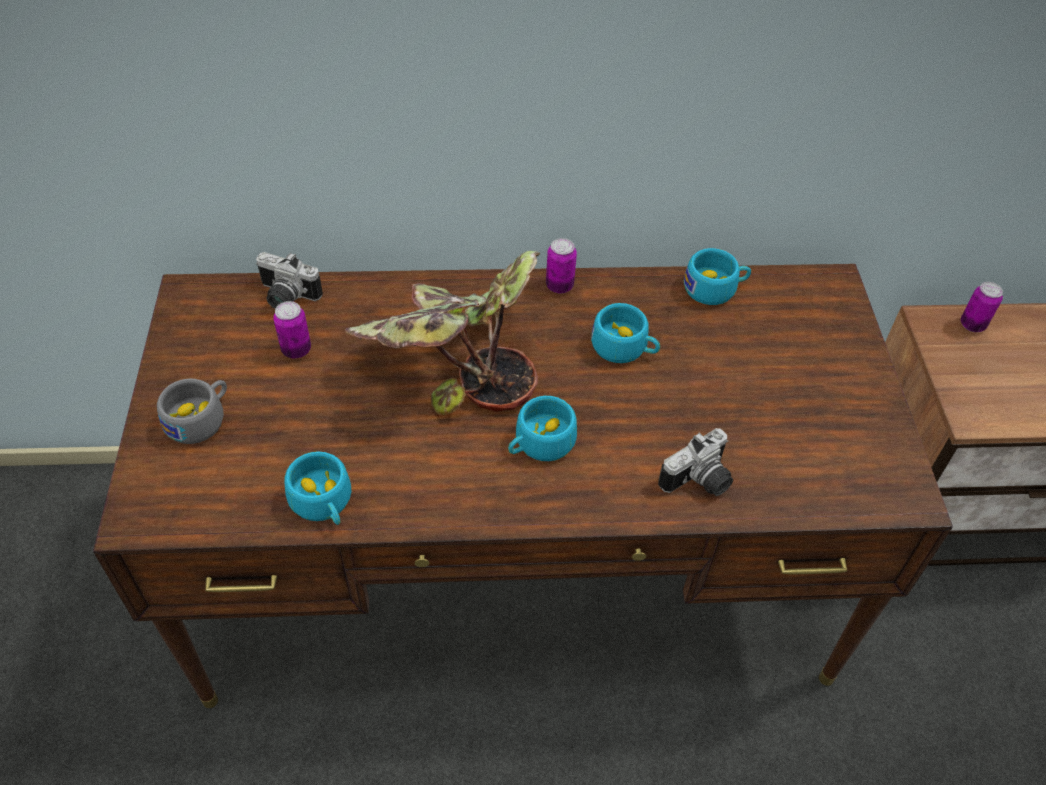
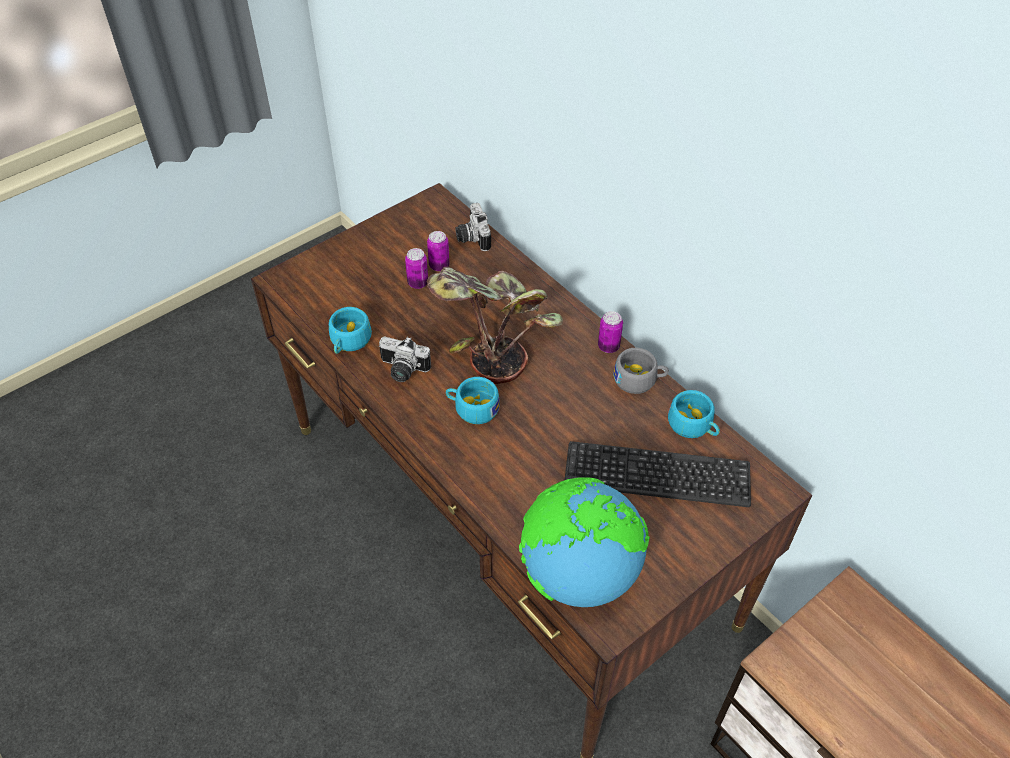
camera: 55 degrees right, 0 degrees up
(200, 418) = (359, 261): grey cup -> grey cup (639, 379)
(624, 348) = (589, 407): turquoise cup -> none
(700, 482) = (515, 501): camera -> camera (402, 370)
(753, 350) = (657, 475): none -> keyboard
(831, 484) = (578, 574): none -> globe
(972, 325) = (880, 624): can -> can (418, 283)

